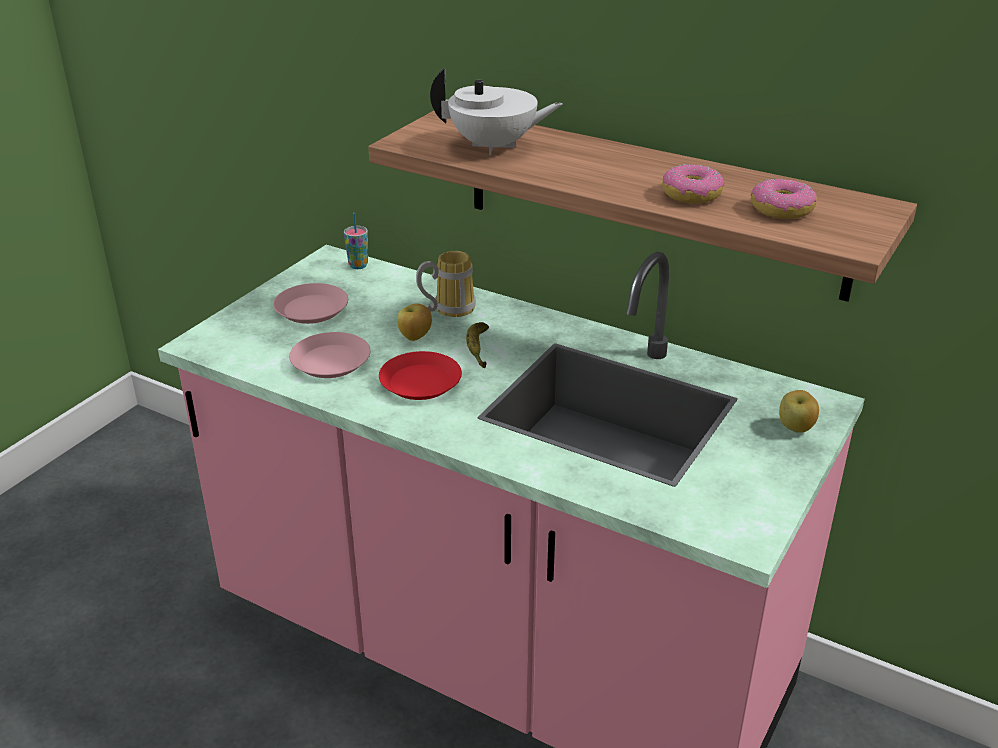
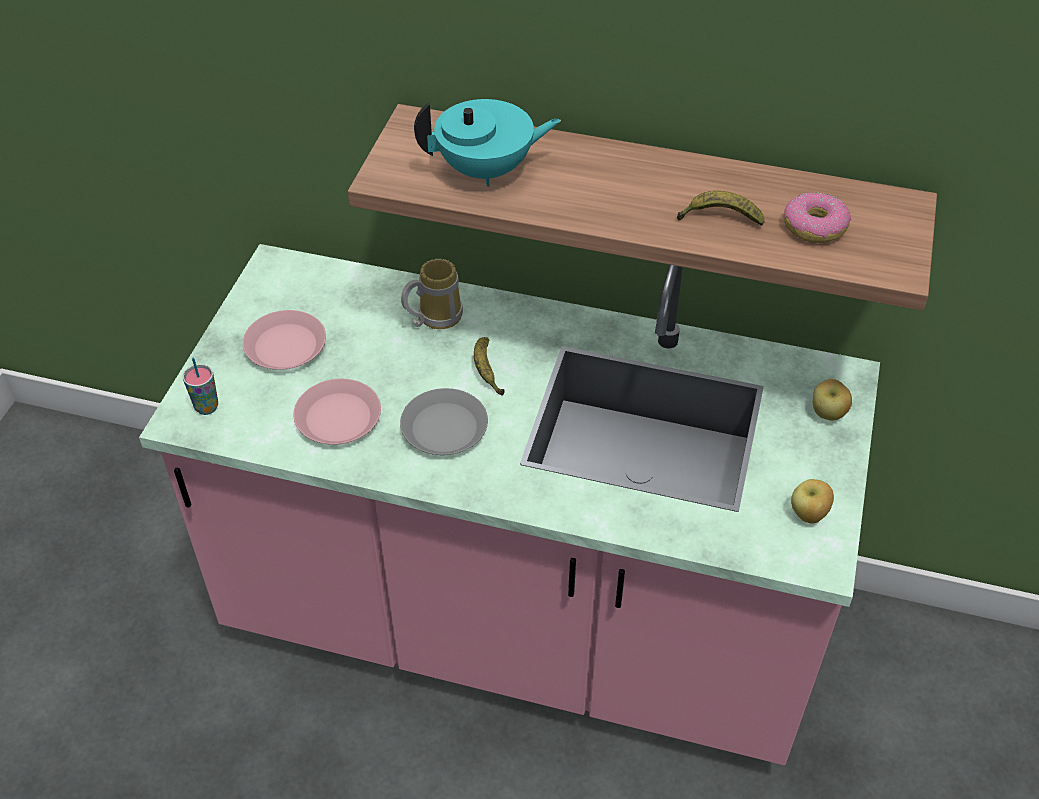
camera: 15 degrees left, 15 degrees up
(358, 265) = (310, 271): cup -> cup (206, 407)
(415, 337) = (414, 366): apple -> apple (808, 515)
(421, 382) = (445, 428): red plate -> grey plate
(494, 146) = (487, 170): white teapot -> turquoise teapot
(691, 195) = (719, 218): donut -> banana

